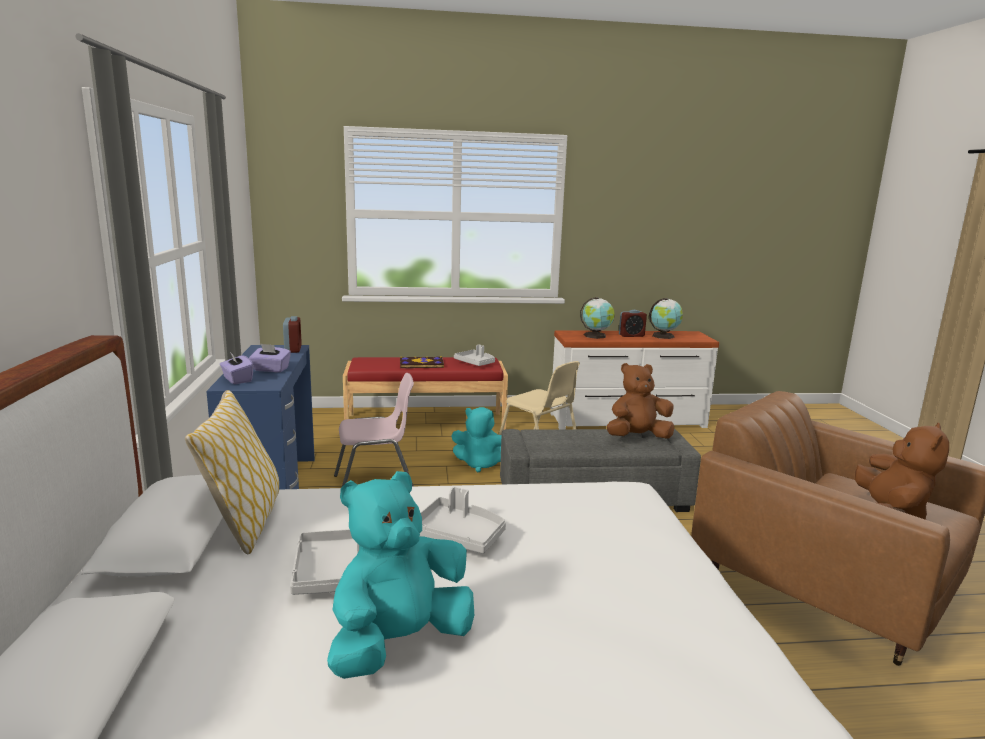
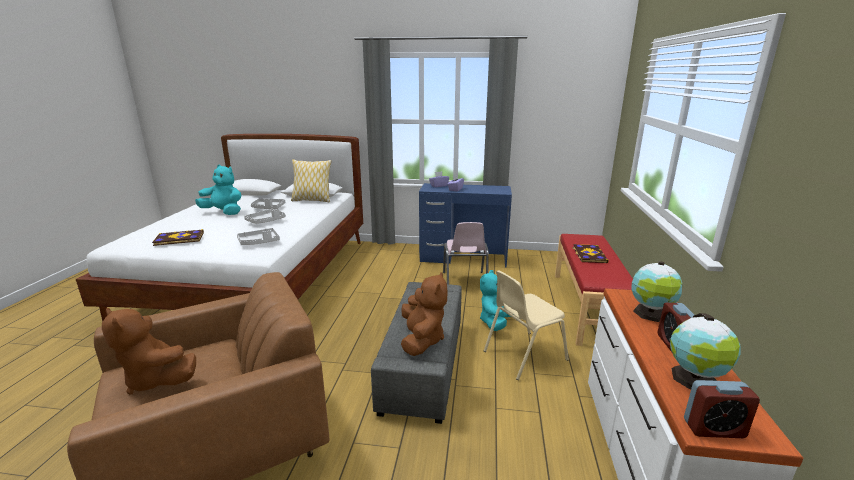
camera: 105 degrees right, 5 degrees up
(293, 349) = (499, 192): alarm clock -> alarm clock (713, 429)
(399, 643) = (224, 212): turquoise plush toy -> turquoise plush toy turned 45 degrees counterclockwise
(475, 363) = (605, 276): grey tray -> grey tray (259, 242)
(661, 611) = (179, 239): none -> book

